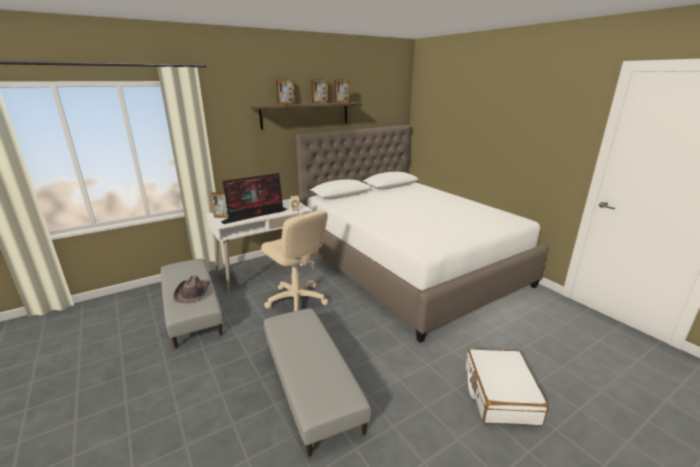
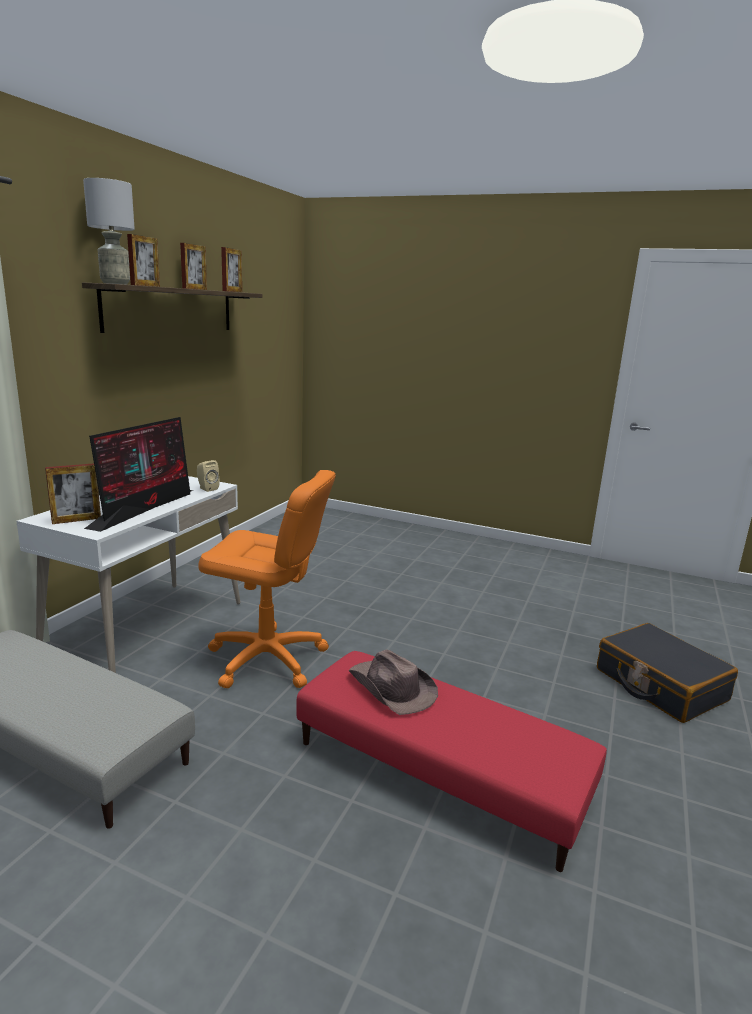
camera: 35 degrees left, 5 degrees down
(193, 292) = (85, 694): brown hat -> brown hat (391, 688)
(263, 106) = (114, 283): none -> grey table lamp
(296, 300) = (267, 659): beige office chair -> orange office chair
(311, 383) = (440, 770): grey ottoman -> red ottoman
(408, 265) = (381, 563): white bed -> none
(499, 394) = (659, 685): white suitcase -> black suitcase

